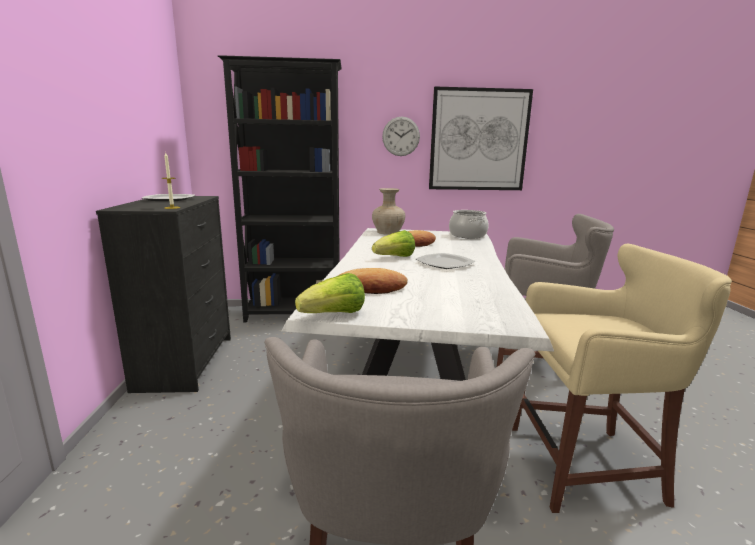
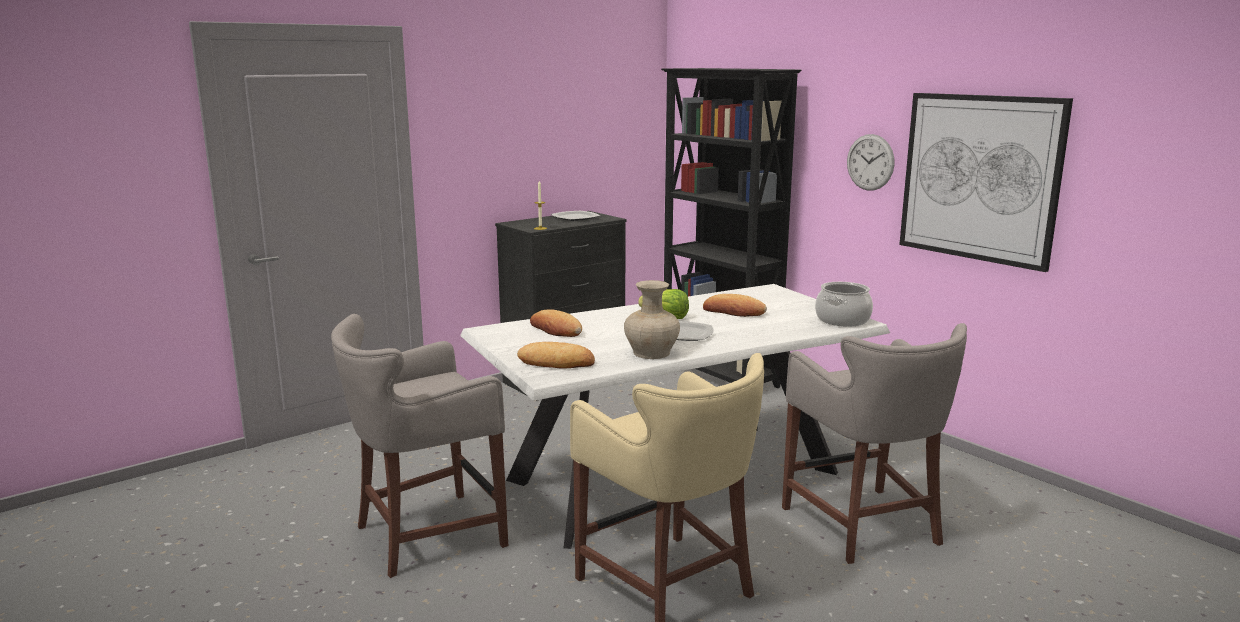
camera: 55 degrees right, 0 degrees up
(334, 315) = (487, 335): lettuce -> none
(388, 232) = (770, 293): beige vase -> beige vase (650, 353)
(472, 311) = (556, 362): none -> bread

